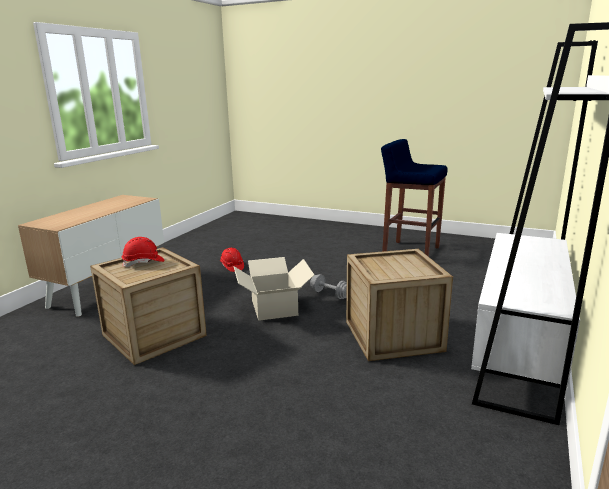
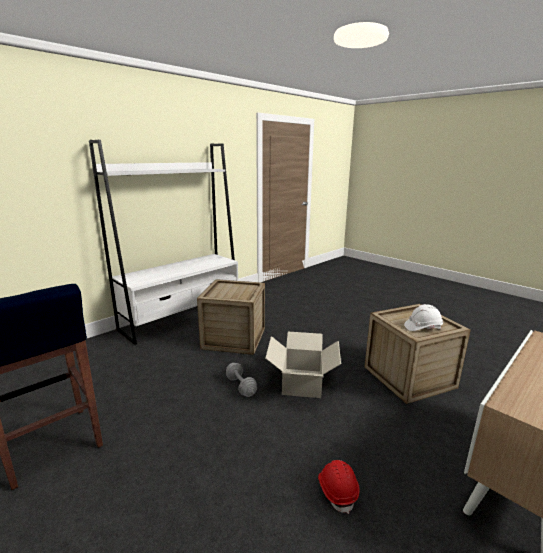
camera: 160 degrees left, 0 degrees up
(143, 263) = (422, 327): red hard hat -> white hard hat

